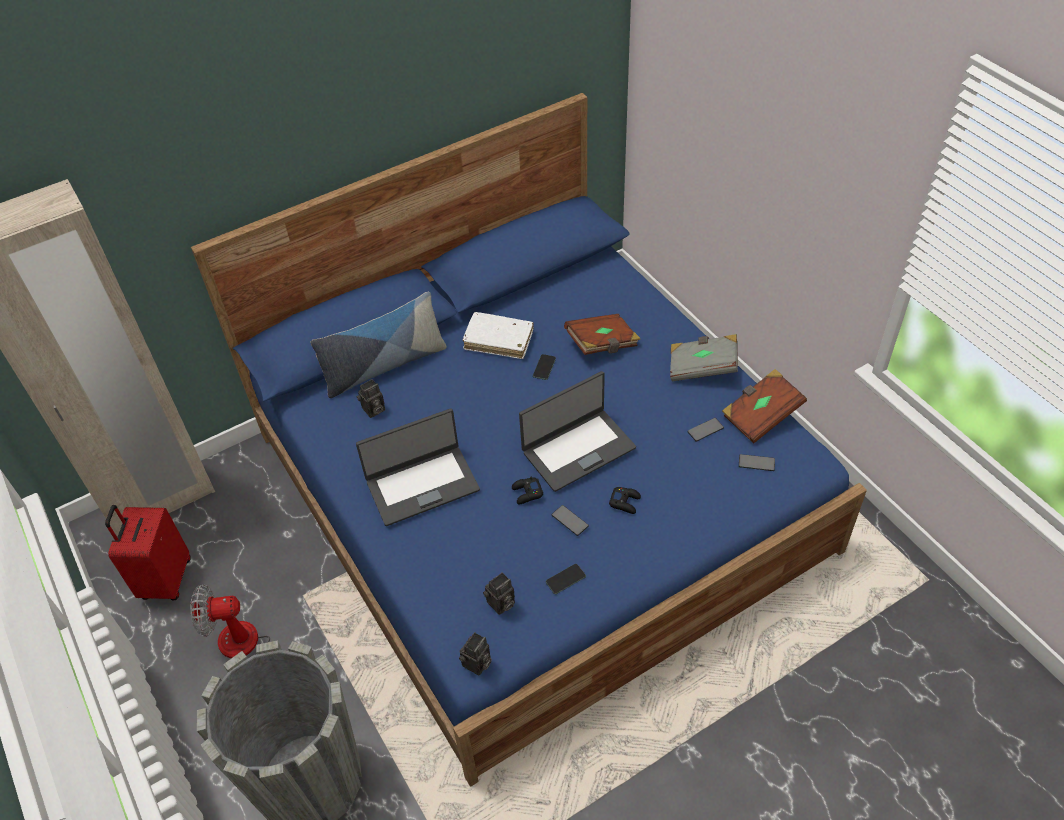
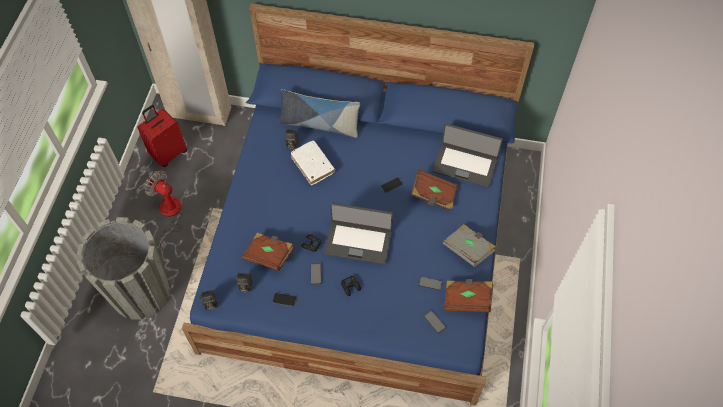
camera: 40 degrees right, 10 degrees up
(422, 484) = (273, 201): laptop -> laptop (465, 165)
(489, 545) = (269, 255): none -> brown book
(499, 340) = (386, 153): white book -> white book (312, 165)

